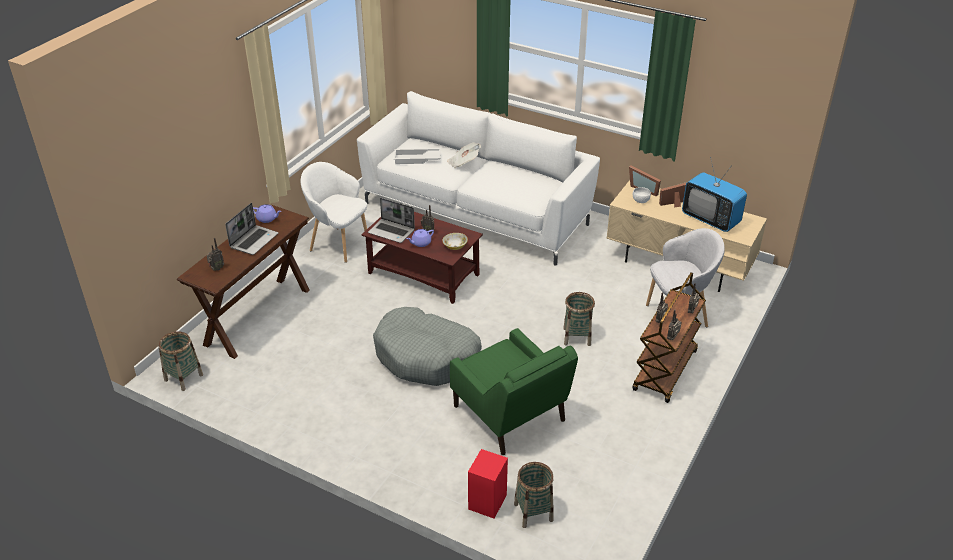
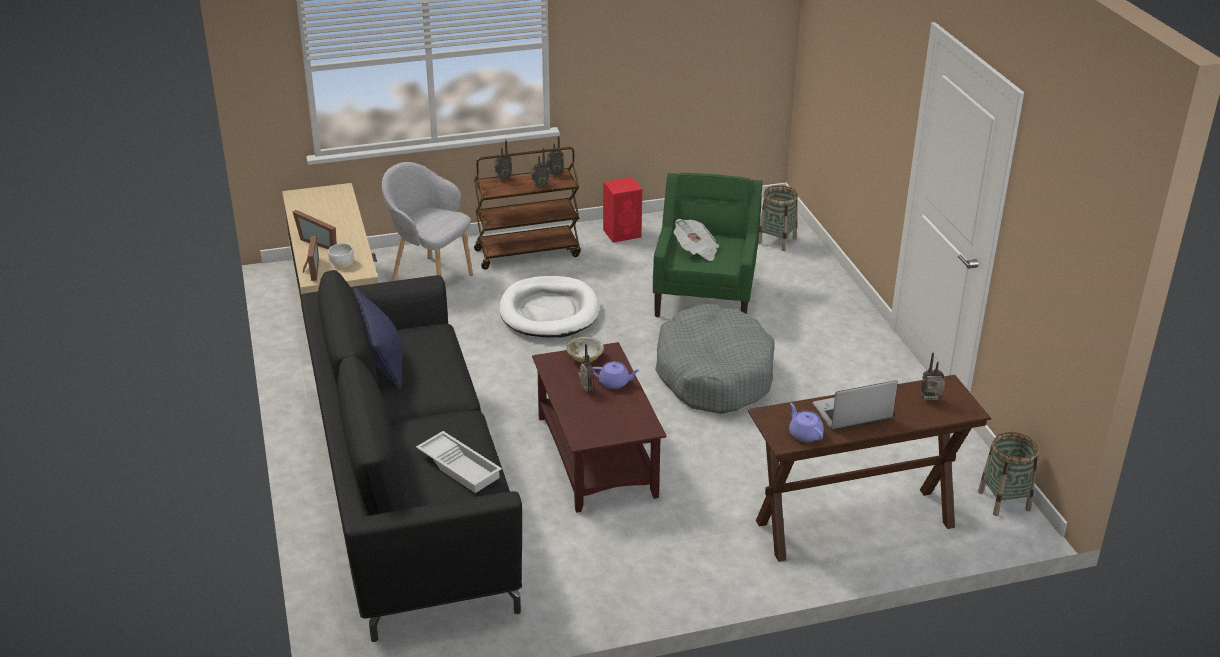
camera: 135 degrees left, 5 degrees down
(338, 244) = (644, 564): white armchair -> none
(392, 231) = (626, 415): laptop -> none
(463, 162) = (415, 423): newspaper -> newspaper (696, 250)
(476, 213) = (410, 494): white sofa -> black sofa
(487, 503) = (804, 261): red speaker -> red speaker (623, 233)
(527, 176) = (381, 360): none -> blue pillow
(577, 336) = (549, 311): basket -> white dog bed
(711, 219) = (327, 215): television -> none

